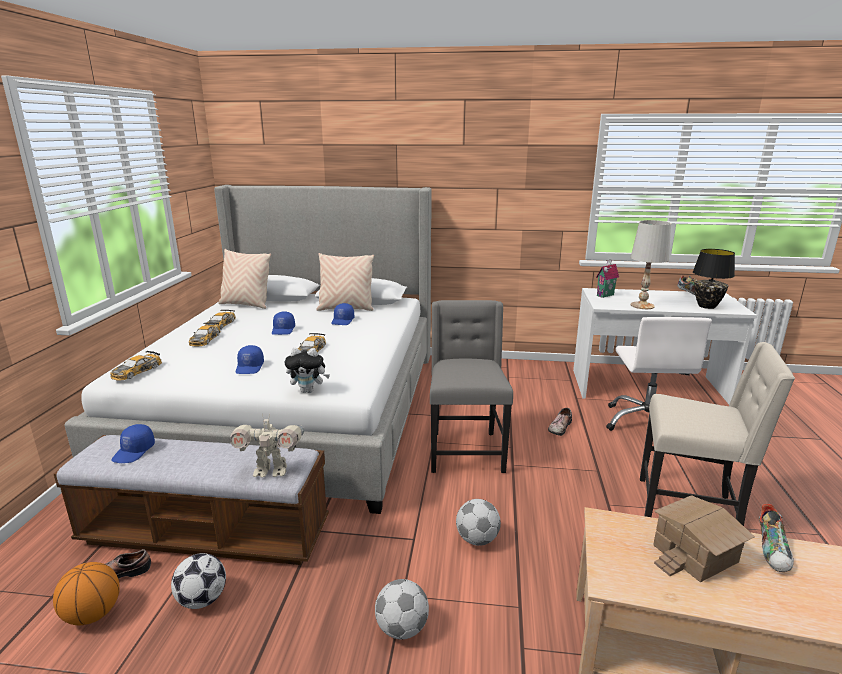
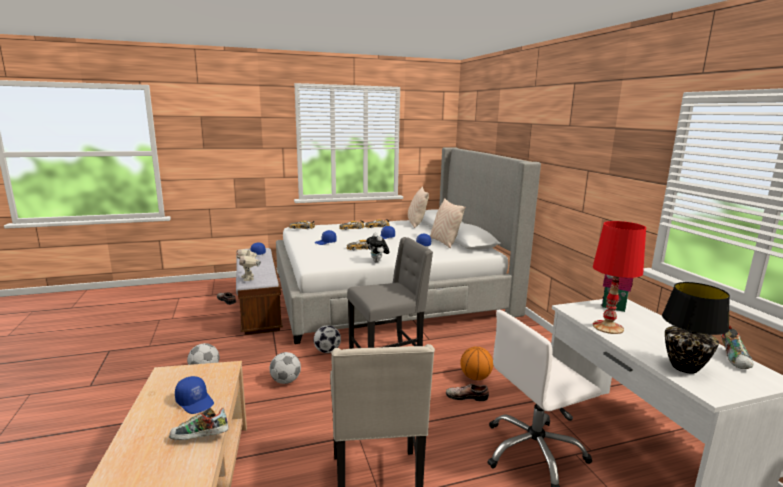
camera: 65 degrees right, 5 degrees down
(93, 614) = (203, 304): basketball -> basketball (475, 377)
(202, 599) = (215, 320): football -> football (327, 351)
(308, 391) = (307, 257): plush toy -> plush toy (377, 261)
(642, 305) = (608, 327): white table lamp -> red table lamp
(693, 552) = (195, 402): toy house -> blue cap

